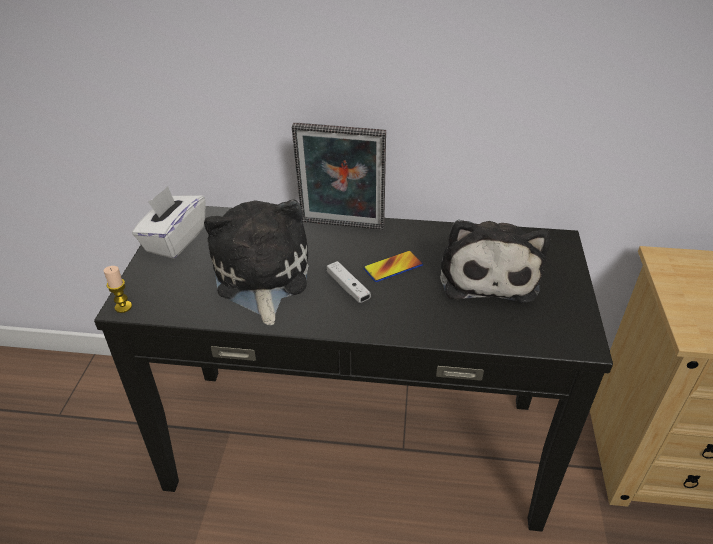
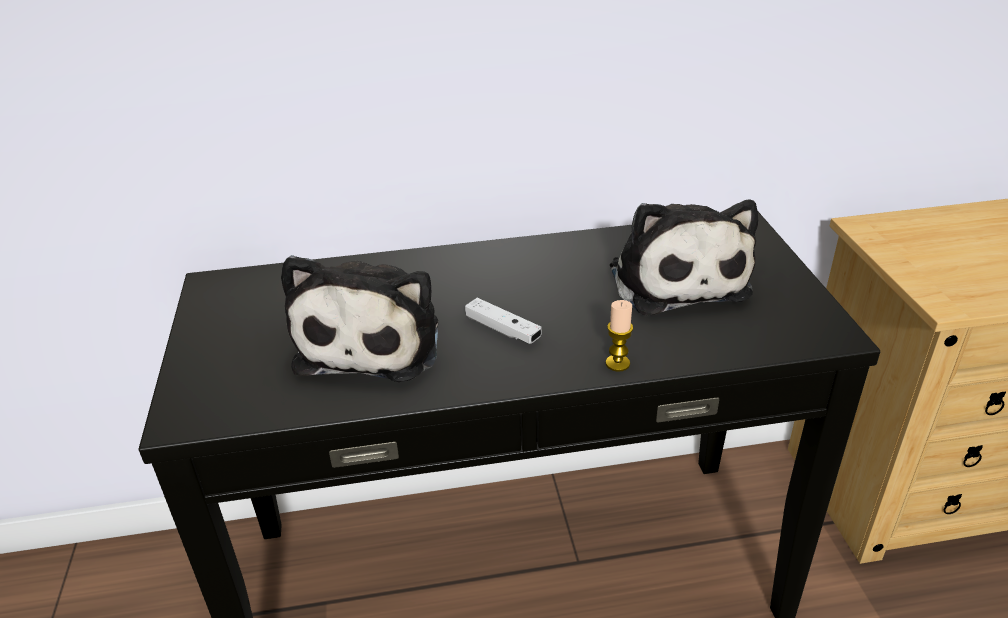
camera: 15 degrees left, 5 degrees down
(123, 307) = (179, 421): candle -> candle (617, 363)
(174, 240) = (221, 317): white tissue box -> none
(260, 277) = (373, 340): plush toy -> plush toy turned 150 degrees counterclockwise
(341, 227) = (457, 258): picture frame -> none
(393, 267) = (551, 293): phone -> none

